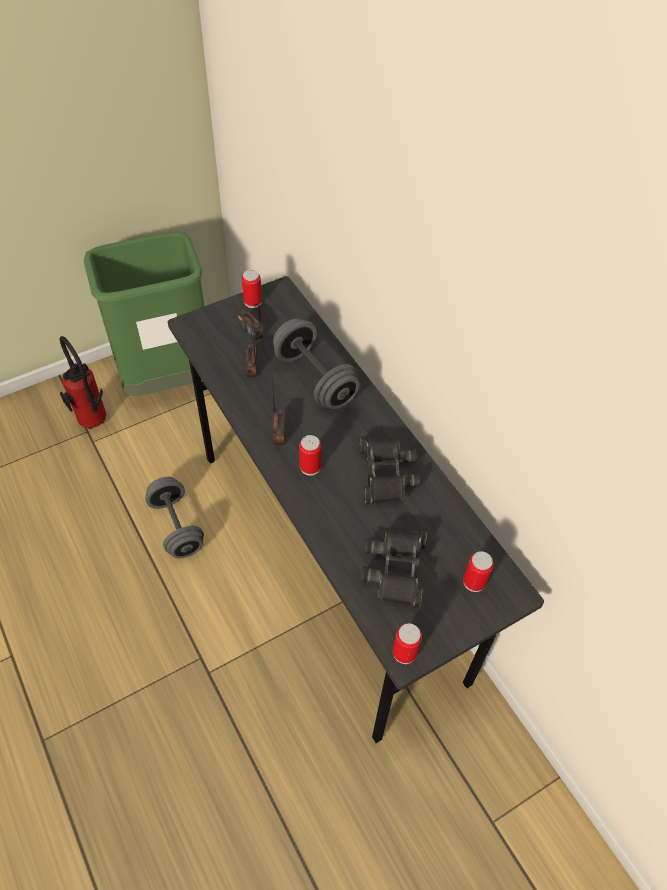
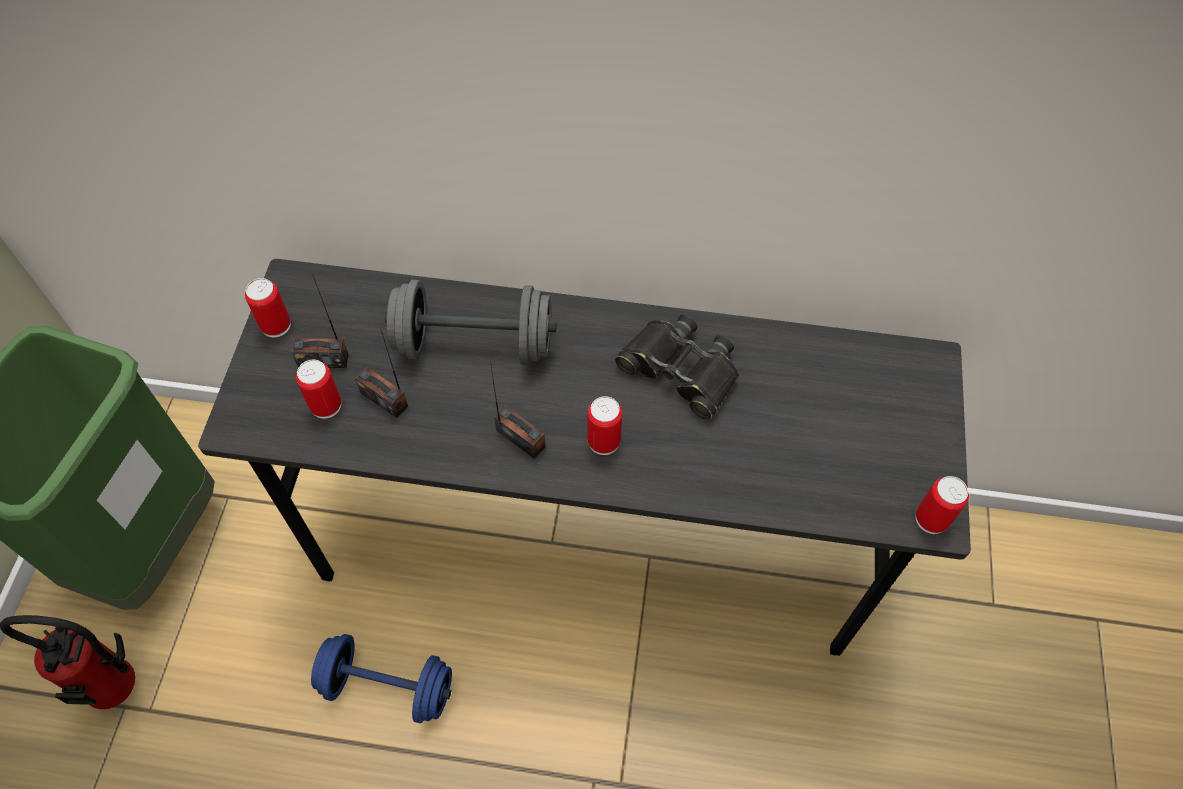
camera: 50 degrees left, 5 degrees up
(176, 527) = (387, 686): grey dumbbell -> blue dumbbell
(396, 568) = (818, 450): black binoculars -> none
(474, 582) = (890, 388): can -> can (326, 405)

